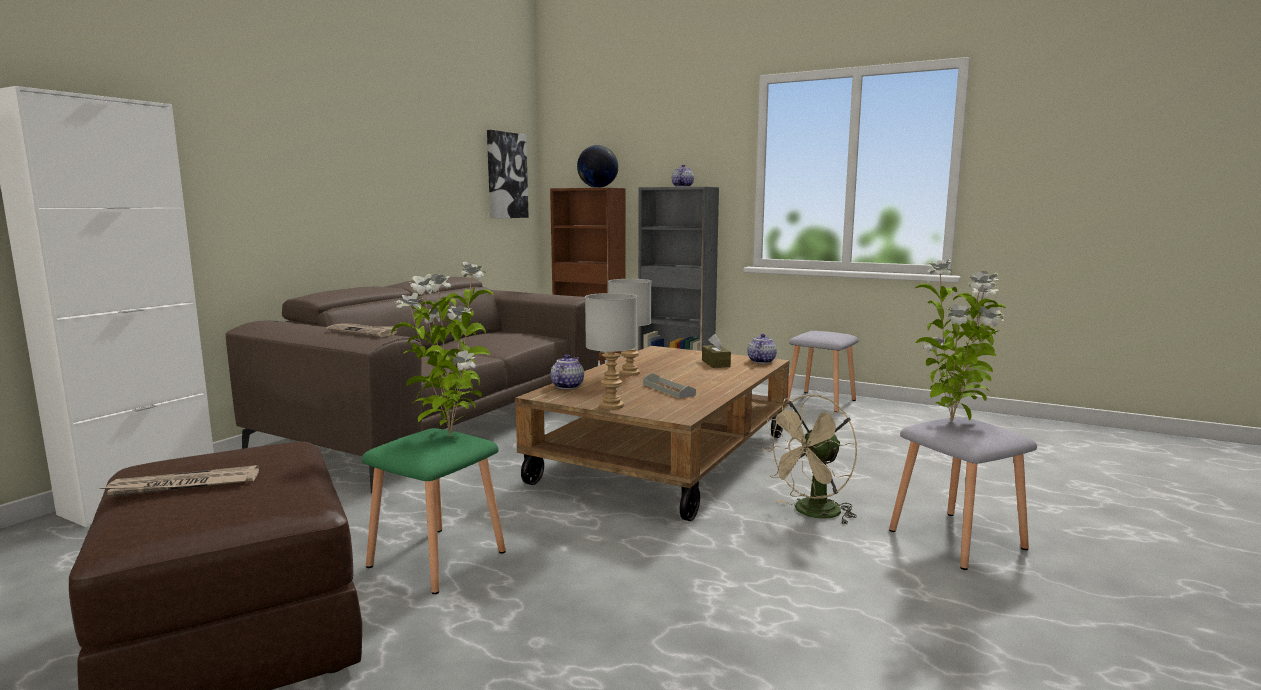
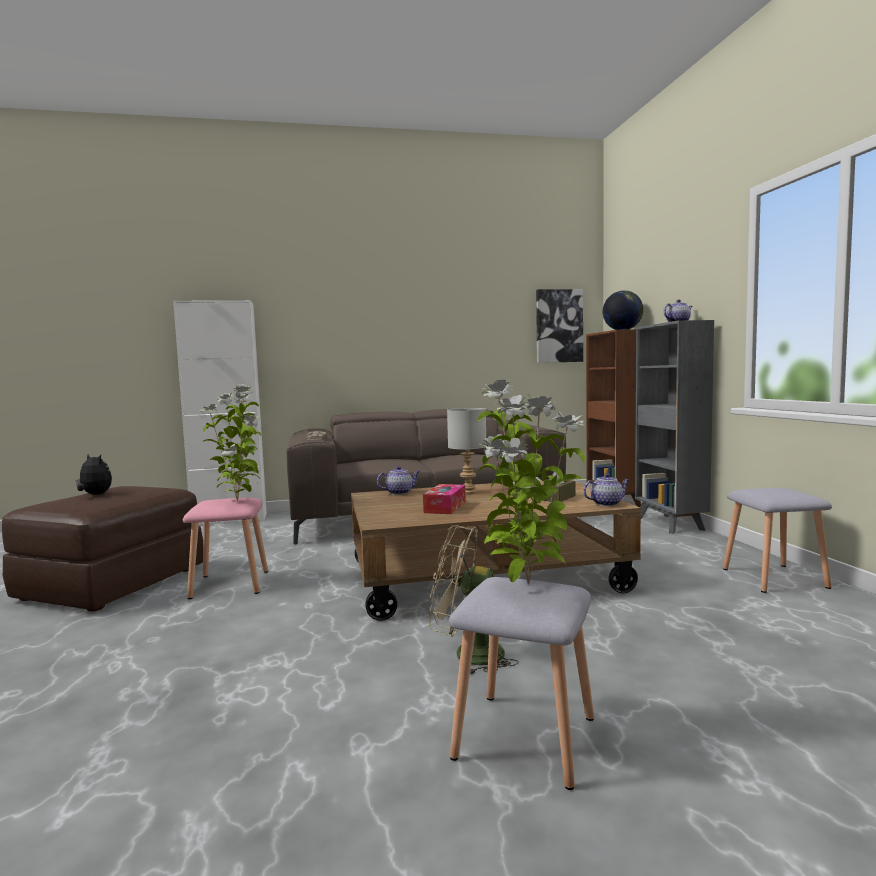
camera: 50 degrees right, 5 degrees down
(183, 486) = (95, 495): newspaper -> plush toy
(439, 559) = (230, 584): green stool -> pink stool
(611, 406) = (371, 508): grey table lamp -> none
(668, 389) = (445, 507): grey tray -> tissue box

